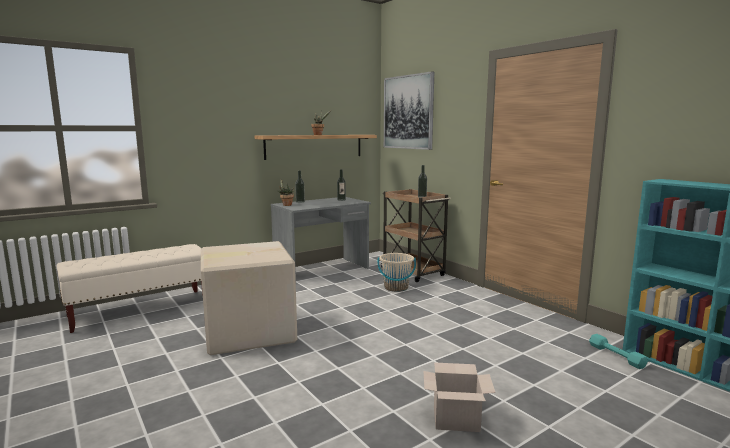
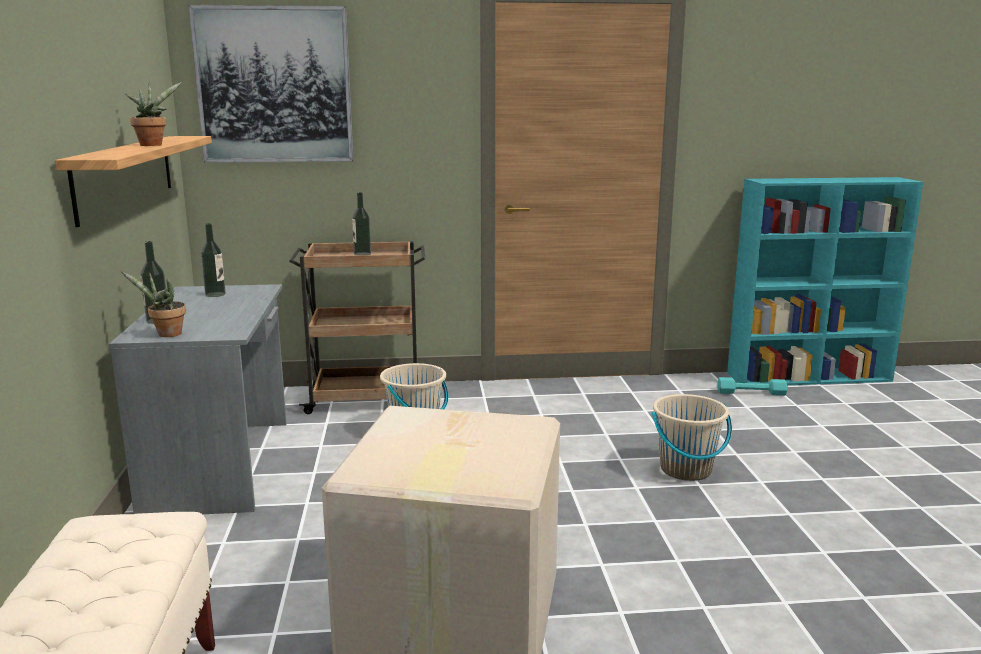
camera: 60 degrees left, 5 degrees up
(447, 353) = (686, 470): none -> beige bucket
(457, 419) = (855, 517): cardboard box -> none

